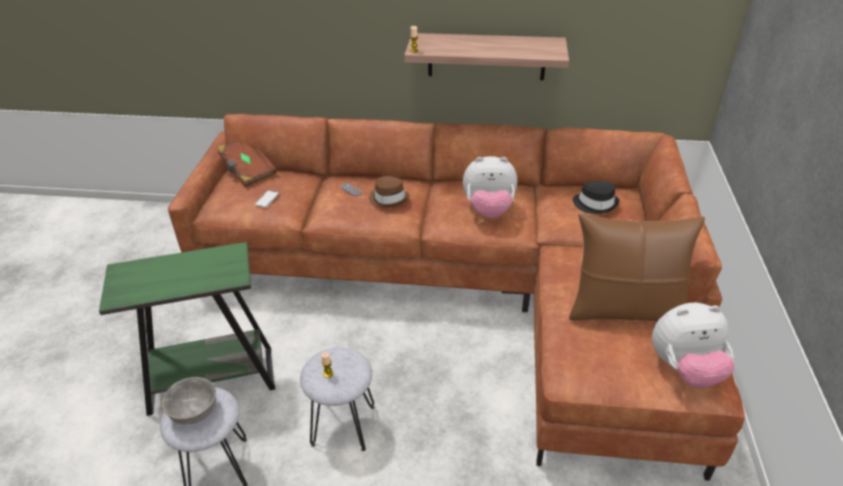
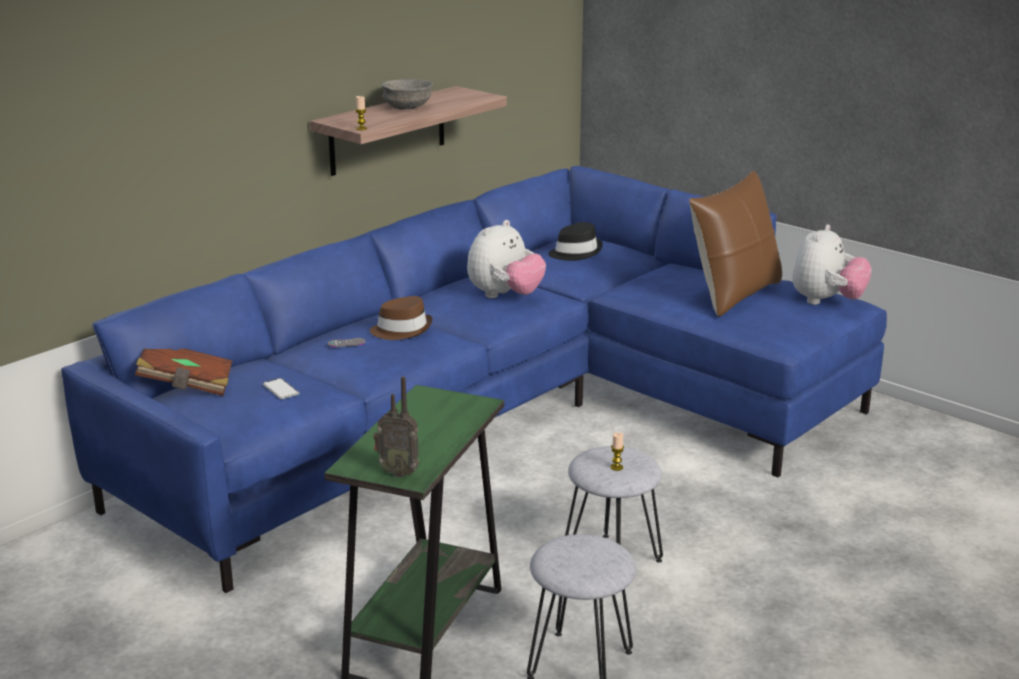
camera: 55 degrees left, 15 degrees down
(120, 290) = (399, 472): none -> radio
(193, 412) = (580, 558): grey bowl -> grey bowl (407, 108)
(468, 289) = (502, 421): brown sofa -> blue sofa

